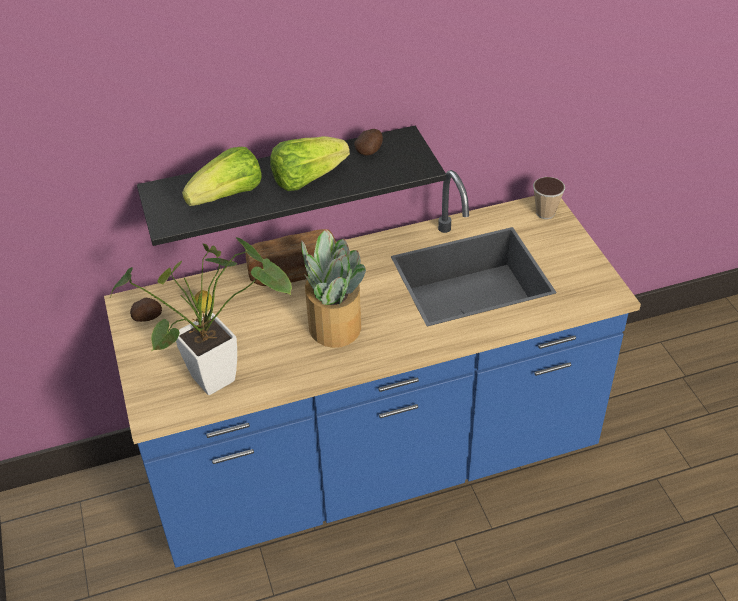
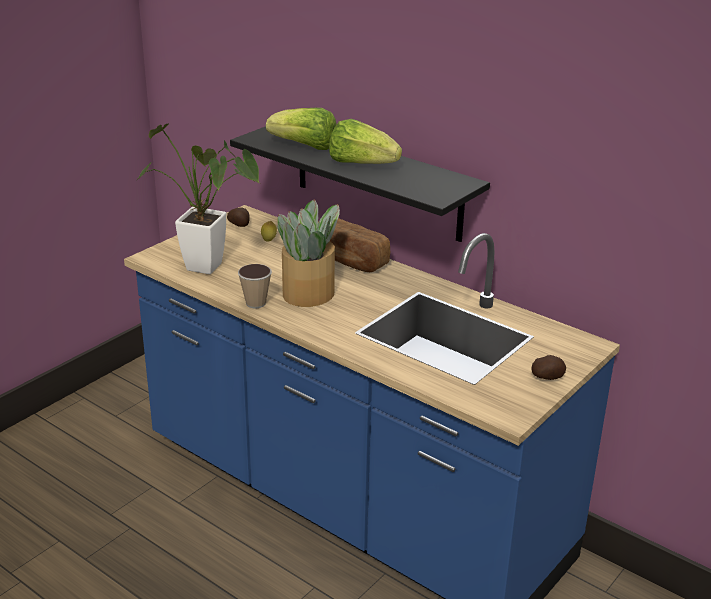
camera: 55 degrees right, 15 degrees down
(370, 151) = (427, 175): potato -> potato (547, 377)
(545, 213) = (577, 347): cup -> cup (256, 303)

